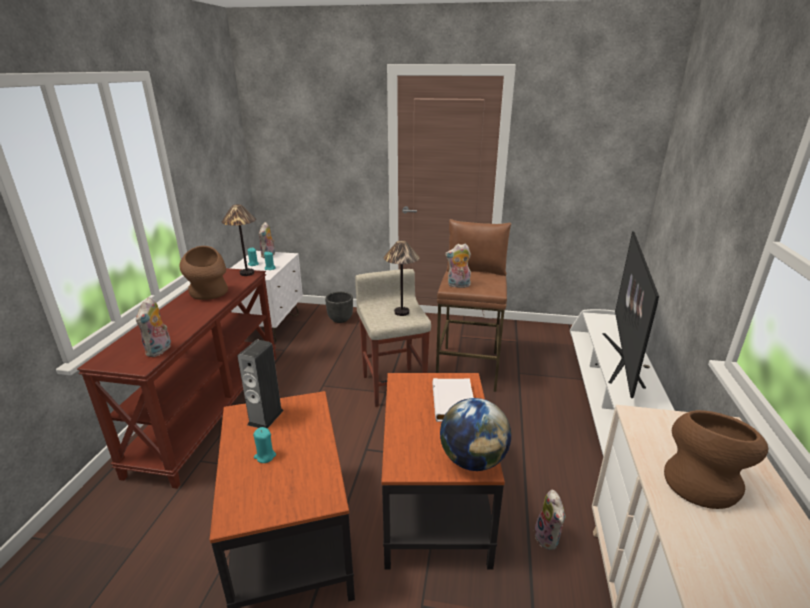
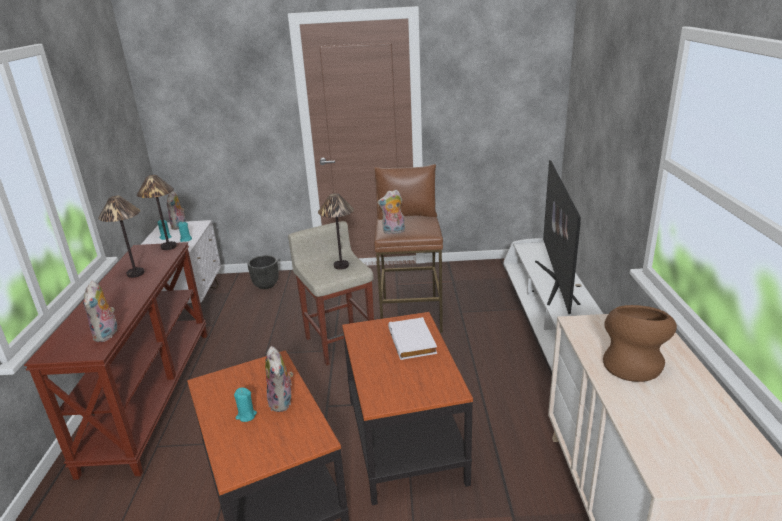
camera: 10 degrees left, 0 degrees up
(209, 294) = (136, 273): brown vase -> table lamp
(265, 417) = (234, 382): speaker -> none
(473, 460) = (441, 386): globe -> none
(549, 538) = (515, 451): plush toy -> plush toy (282, 402)

